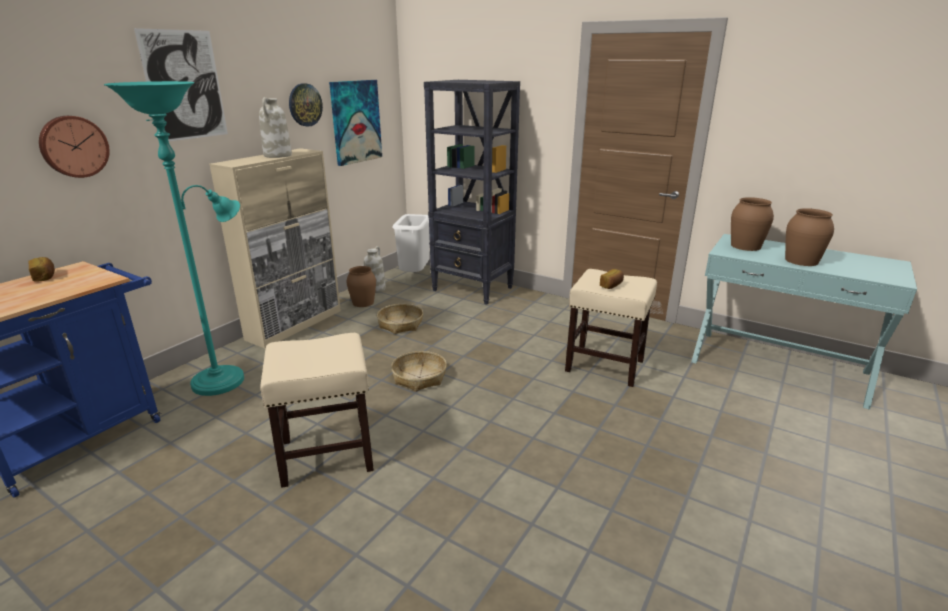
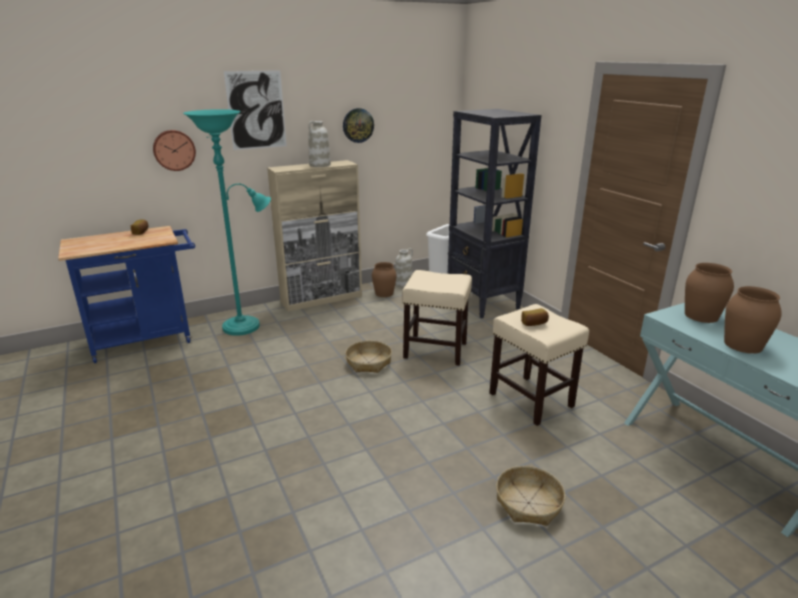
camera: 30 degrees right, 0 degrees up
(328, 455) = (260, 396): beige stool -> beige stool (436, 350)
(355, 122) = (407, 140): picture -> none
(401, 324) = (395, 318): basket -> basket (528, 503)

